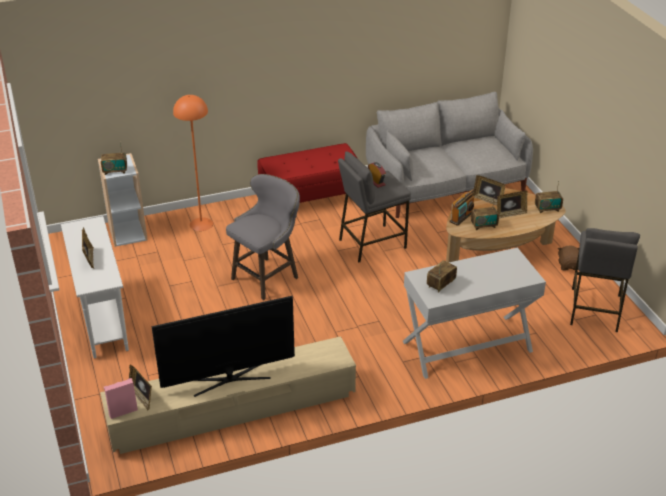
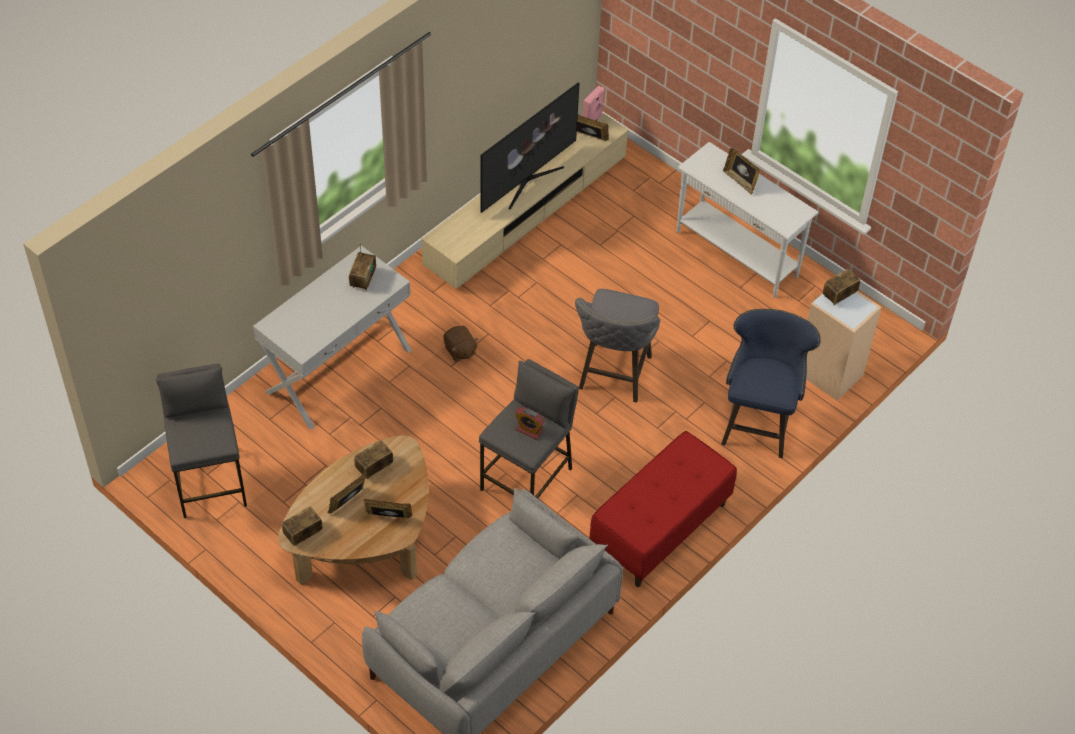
camera: 150 degrees right, 15 degrees up
(201, 224) = (758, 423): orange floor lamp -> blue stool
(462, 216) = (408, 472): radio -> none
(569, 266) = (261, 544): brown plush toy -> brown plush toy (460, 351)

